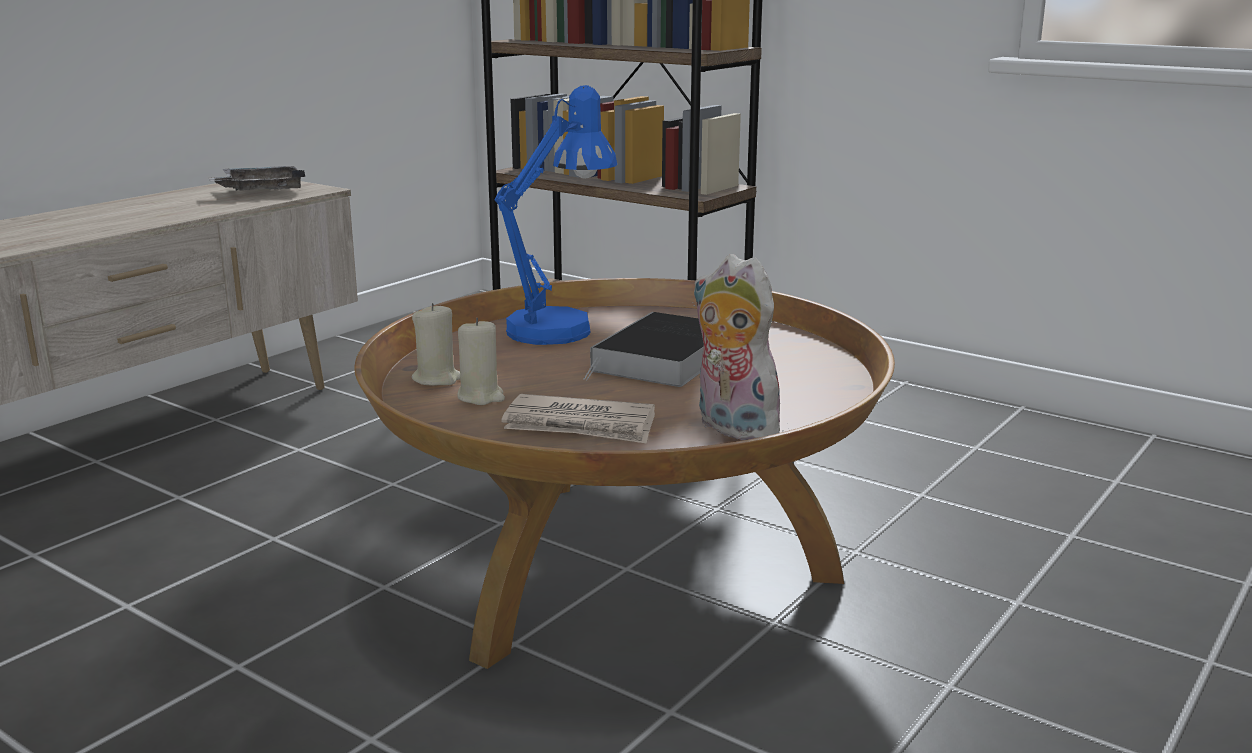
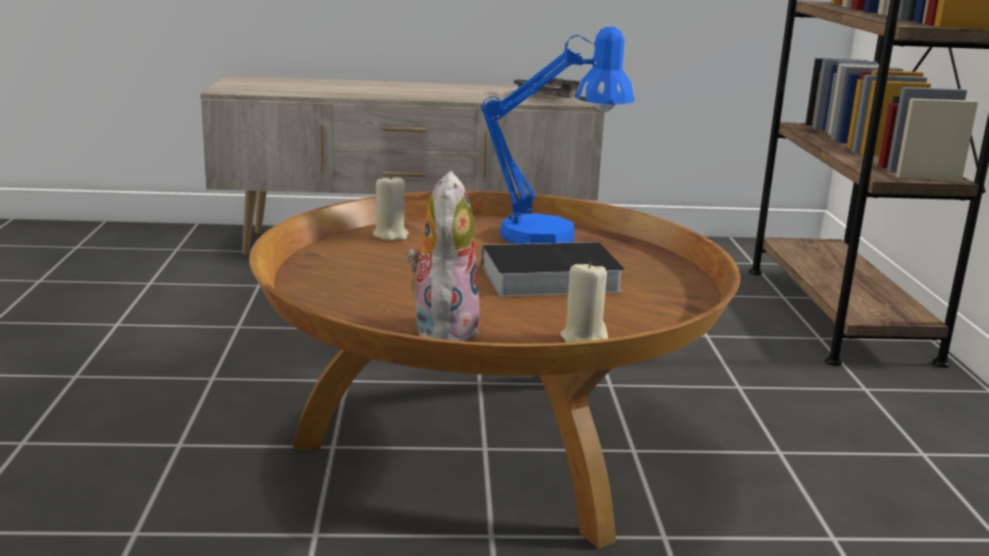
camera: 50 degrees right, 0 degrees up
(481, 397) = (379, 252): beige candle -> beige candle (584, 338)
(580, 425) = (372, 288): newspaper -> none

